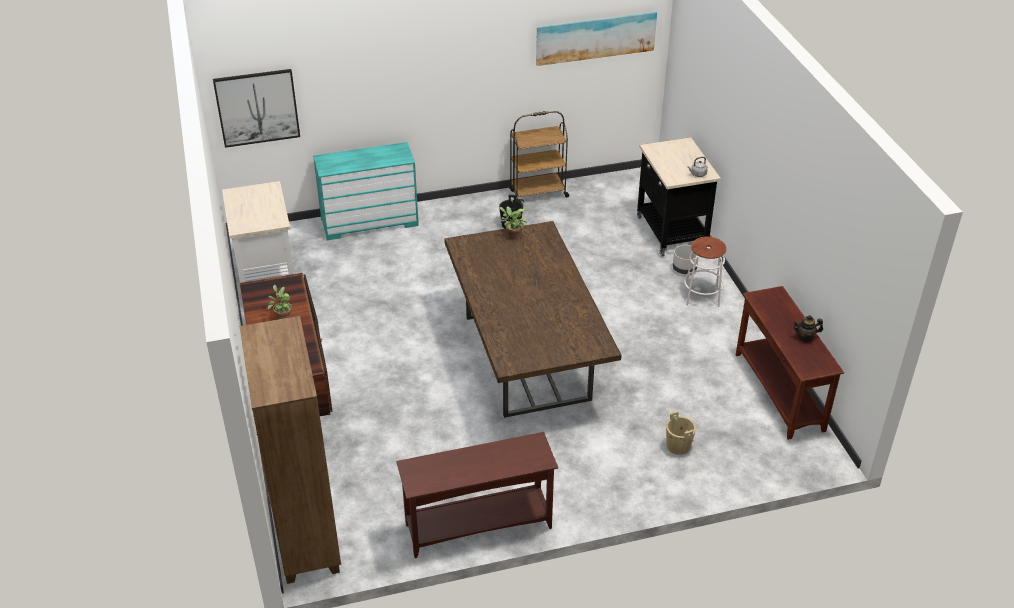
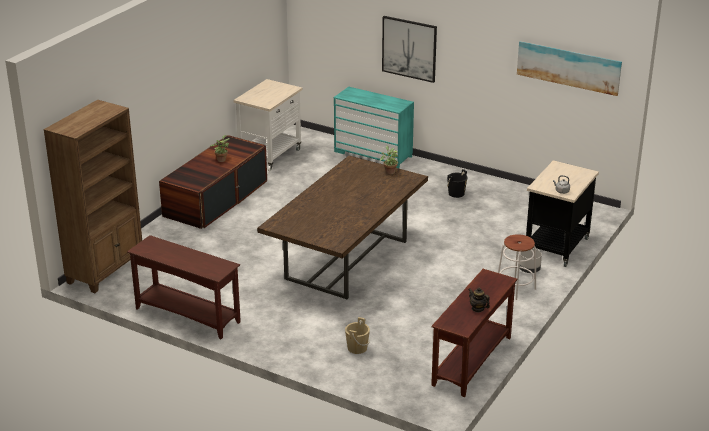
camera: 45 degrees right, 10 degrees down
(257, 107) = (318, 35): picture -> picture (409, 48)
(538, 194) = (503, 186): brown cart -> none

